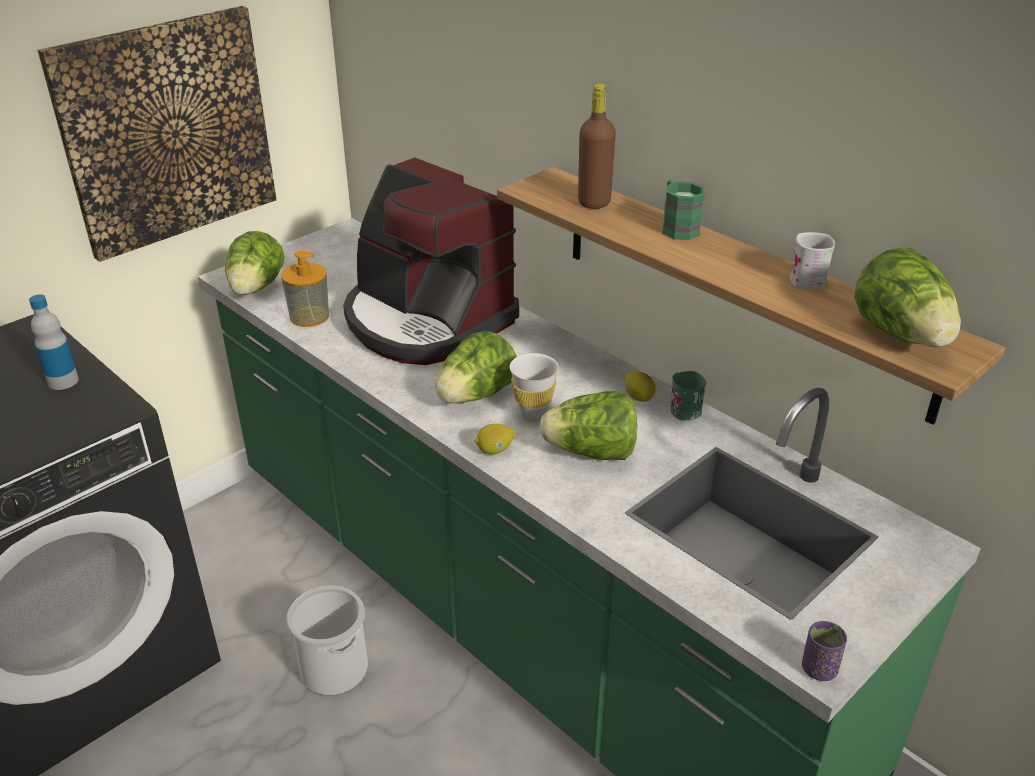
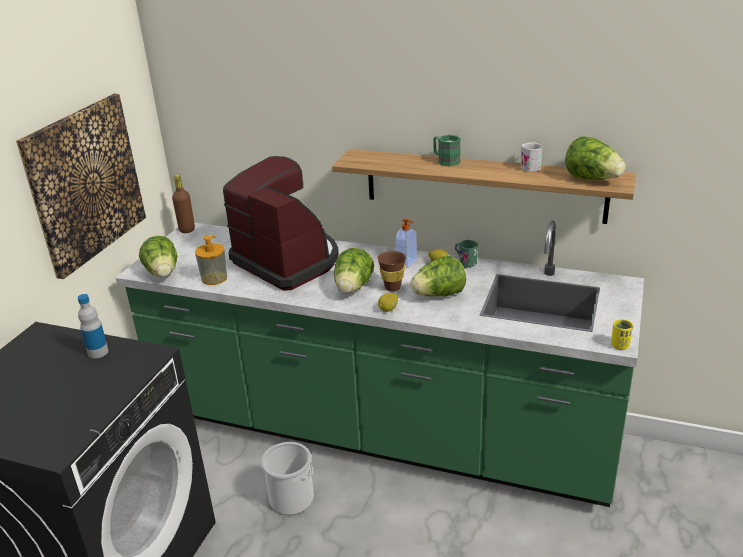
camera: 25 degrees left, 5 degrees down
(426, 320) = (288, 261): coffee machine -> coffee machine turned 150 degrees counterclockwise
(533, 414) = (392, 287): white cup -> brown cup
(592, 379) = (407, 262): none -> soap dispenser
(594, 202) = (391, 160): brown bottle -> brown bottle (187, 229)
(819, 669) = (620, 346): purple cup -> yellow cup

